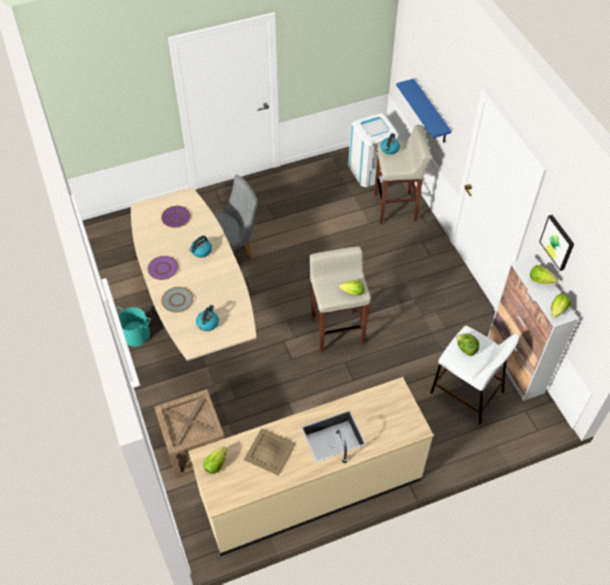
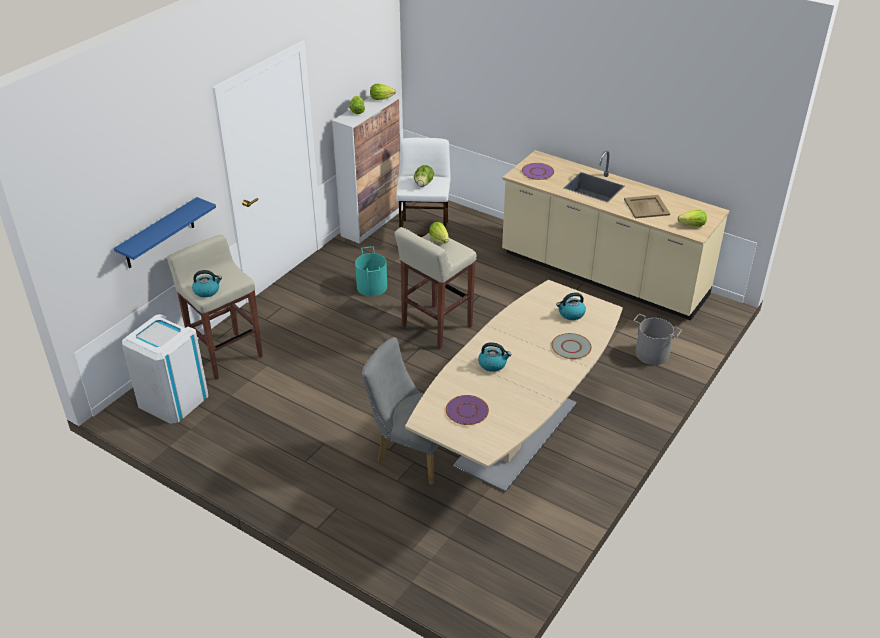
camera: 125 degrees left, 15 degrees down
(135, 335) = (598, 465): turquoise bucket -> turquoise bucket (372, 287)
(163, 268) = (546, 379): purple plate -> purple plate (537, 172)
(194, 445) = (652, 354): crate -> grey bucket
(558, 242) = (338, 74): picture -> none

